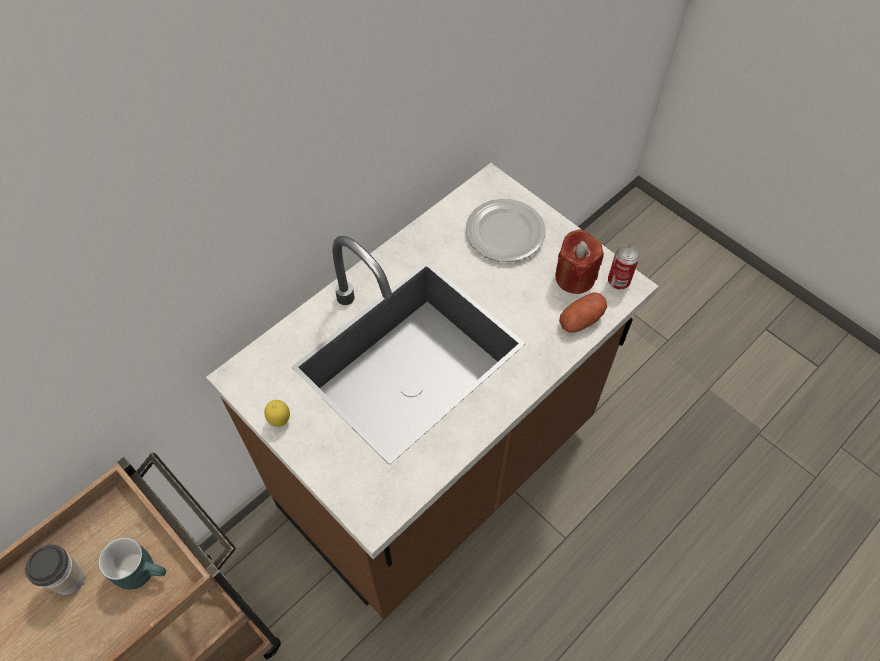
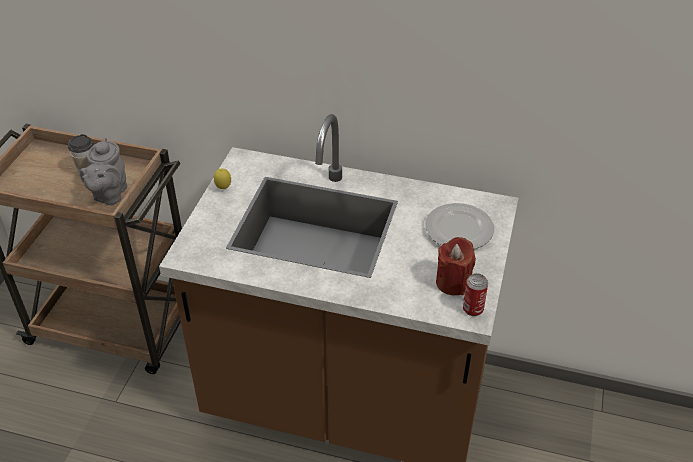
camera: 60 degrees right, 15 degrees down
(143, 569) = (109, 195): turquoise mug -> grey teapot
(581, 320) = (416, 300): potato -> none

